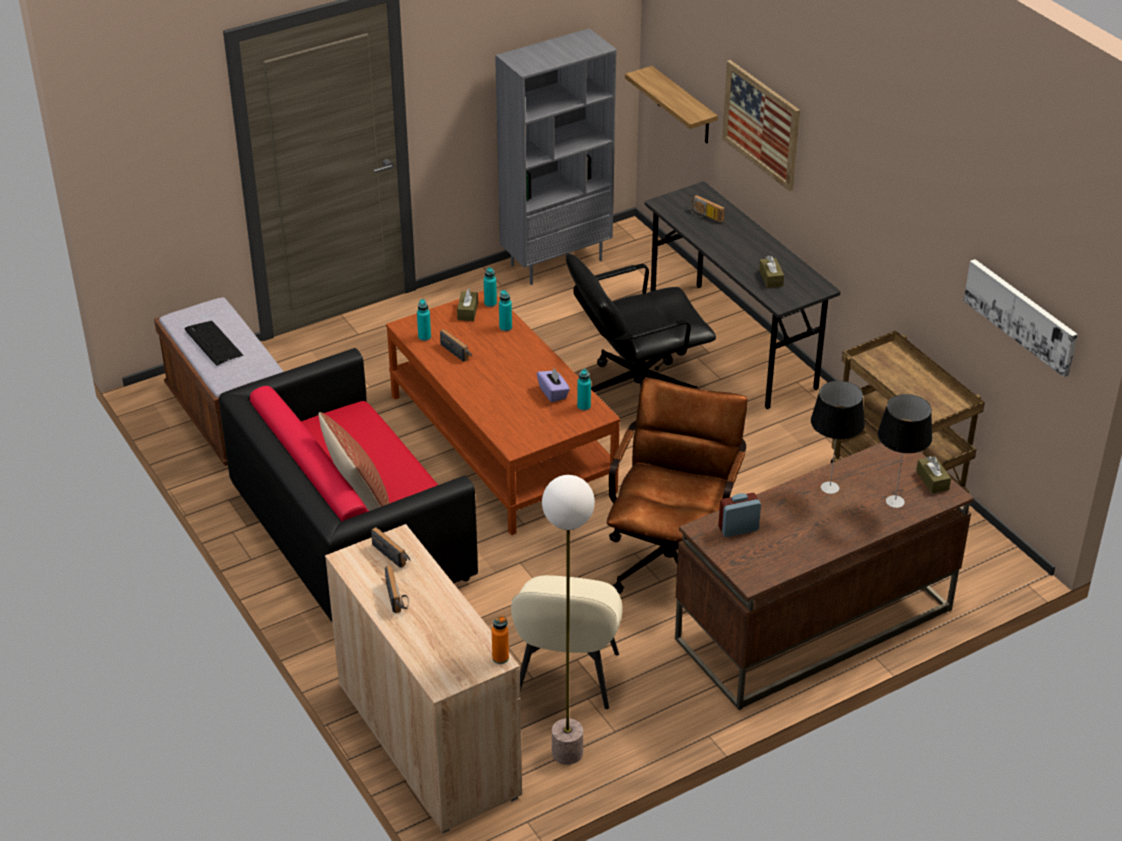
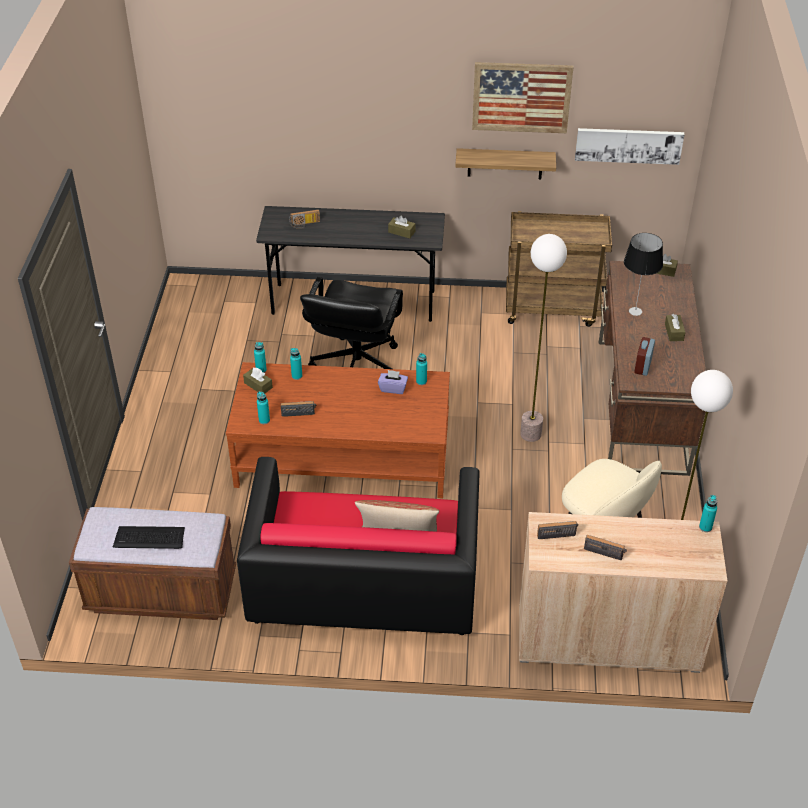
camera: 55 degrees left, 5 degrees up
(500, 658) = (705, 527): orange bottle -> turquoise bottle
(556, 262) = (176, 333): grey bookcase -> none
(672, 557) = (530, 434): brown office chair -> floor lamp
(683, 106) = (219, 162): shelf -> shelf (505, 163)
(761, 124) = (322, 135): picture -> picture (521, 97)
(827, 531) = (674, 332): none -> brown tissue box
(894, 501) = (669, 293): table lamp -> none

